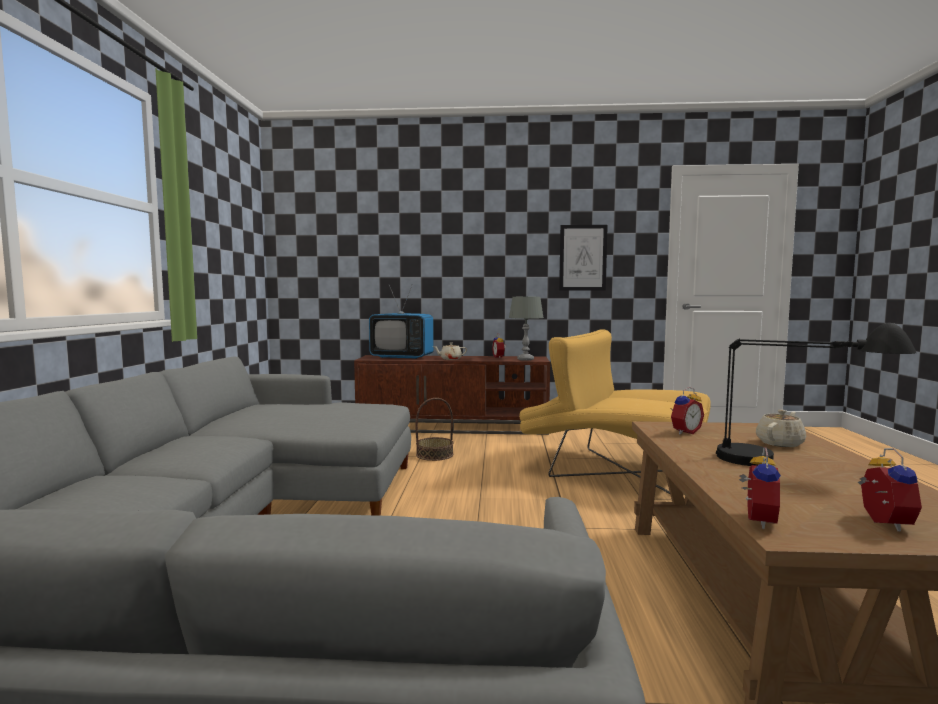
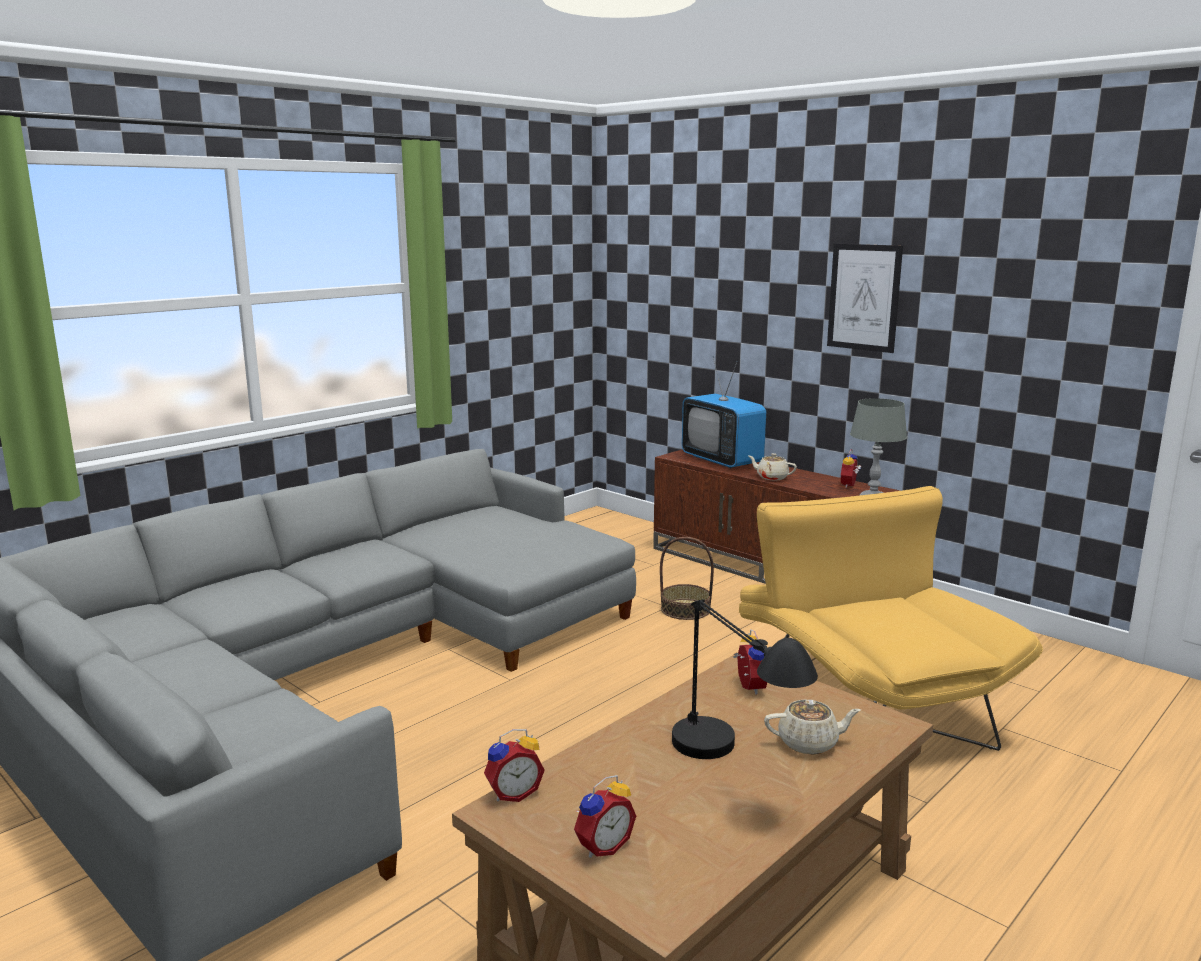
camera: 40 degrees right, 10 degrees up
(583, 257) = (1008, 341): picture -> picture (864, 297)
(684, 432) = (748, 687): alarm clock -> alarm clock turned 105 degrees counterclockwise

